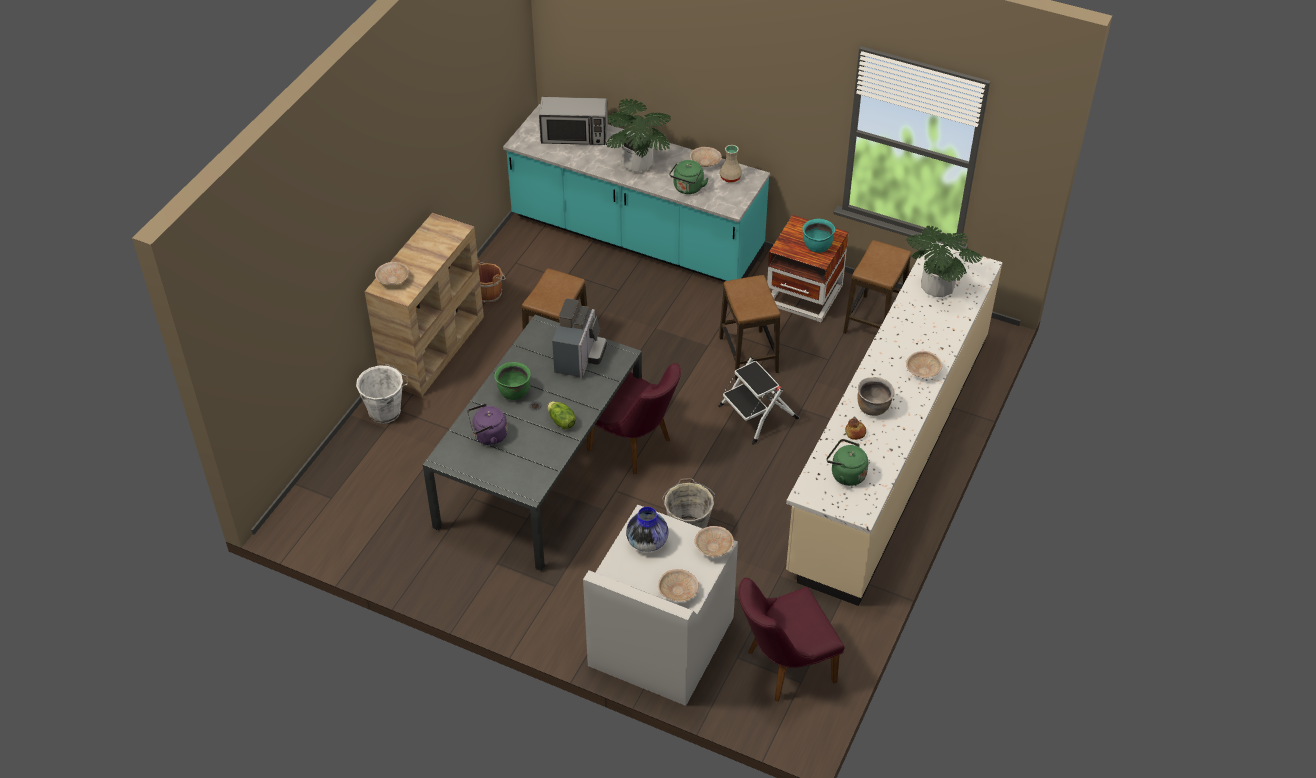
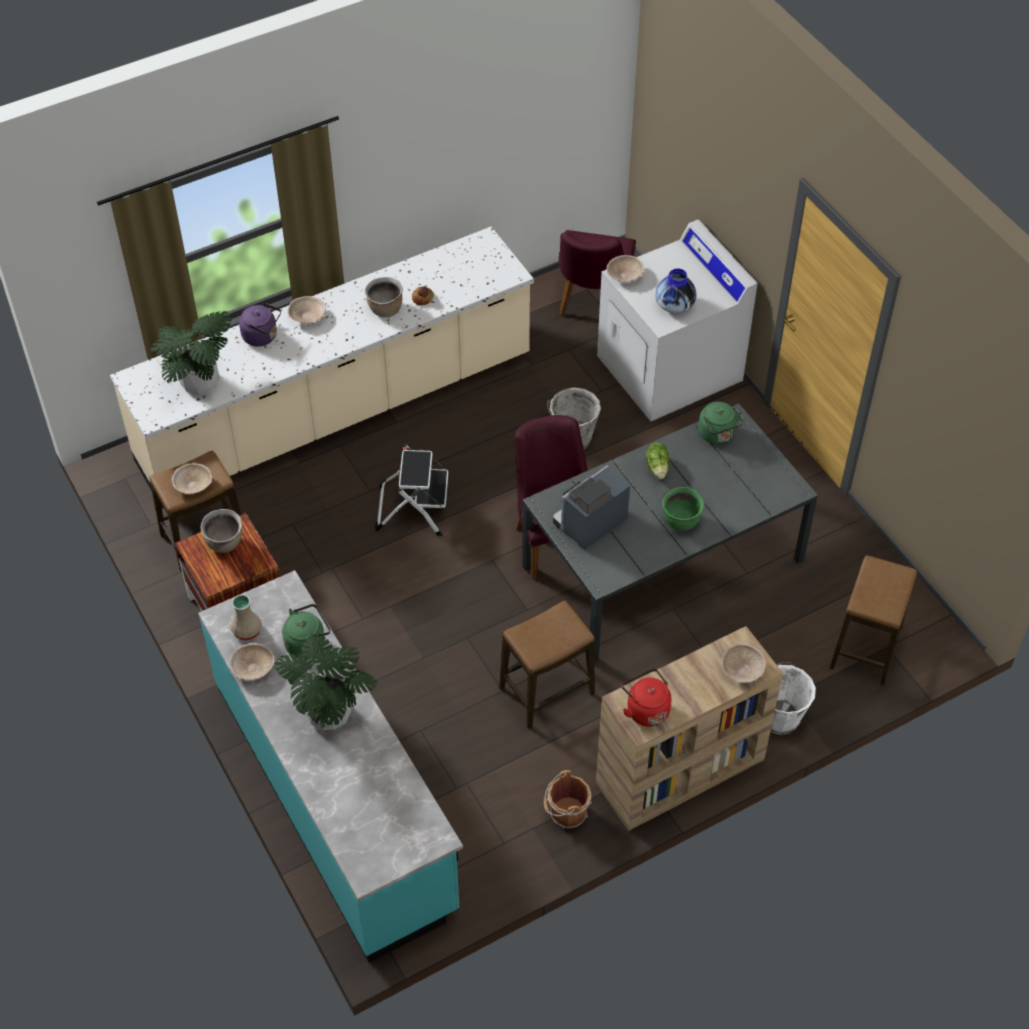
camera: 145 degrees left, 5 degrees up
(441, 232) = (645, 709): none -> red kettle
(488, 436) = (737, 489): purple kettle -> purple kettle (262, 336)
(574, 135) = (361, 808): microwave -> none
(678, 592) = (680, 260): beige bowl -> beige bowl (192, 485)
(748, 355) = (362, 572): stool -> stool (866, 647)
(783, 667) = (591, 304): purple chair -> purple chair turned 90 degrees clockwise
(817, 246) = (225, 543): turquoise cooking pot -> brown cooking pot
(846, 474) = (466, 272): green kettle -> green kettle (718, 435)

